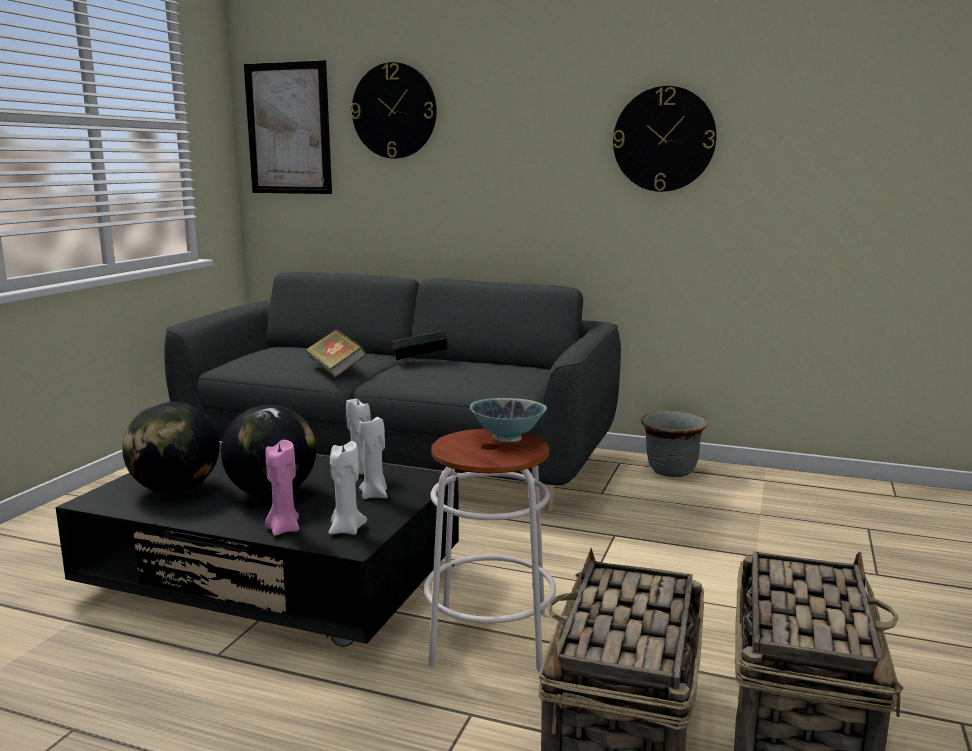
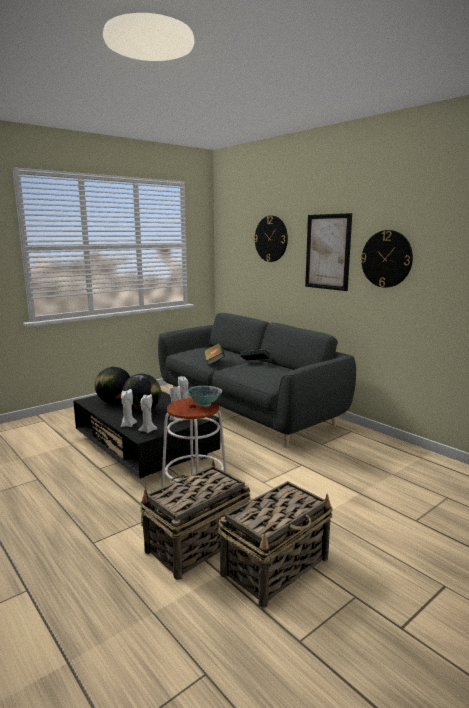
camera: 30 degrees right, 0 degrees up
(283, 529) = (128, 425): pink candle -> white candle
(288, 129) = (232, 245): picture -> picture (327, 252)
(671, 471) = (374, 441): grey planter -> none

